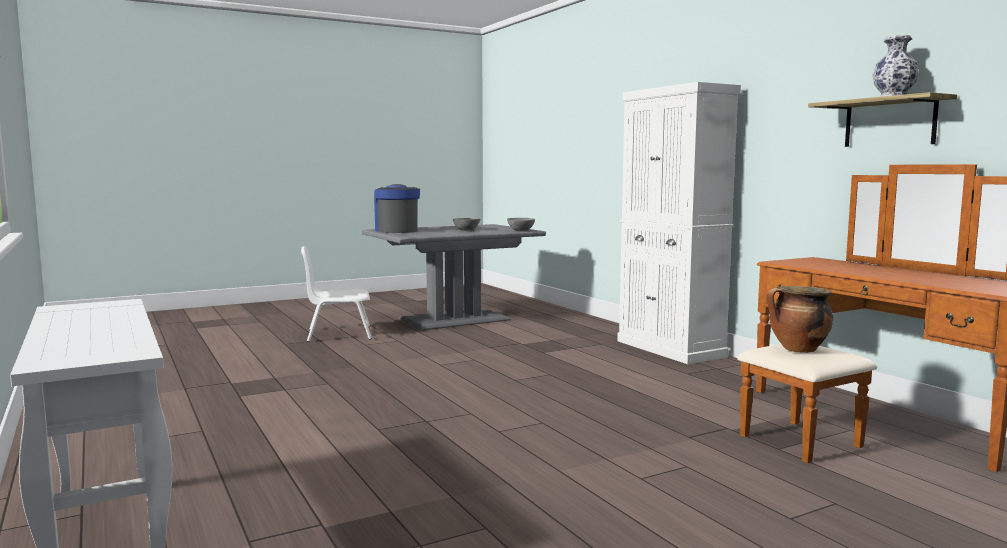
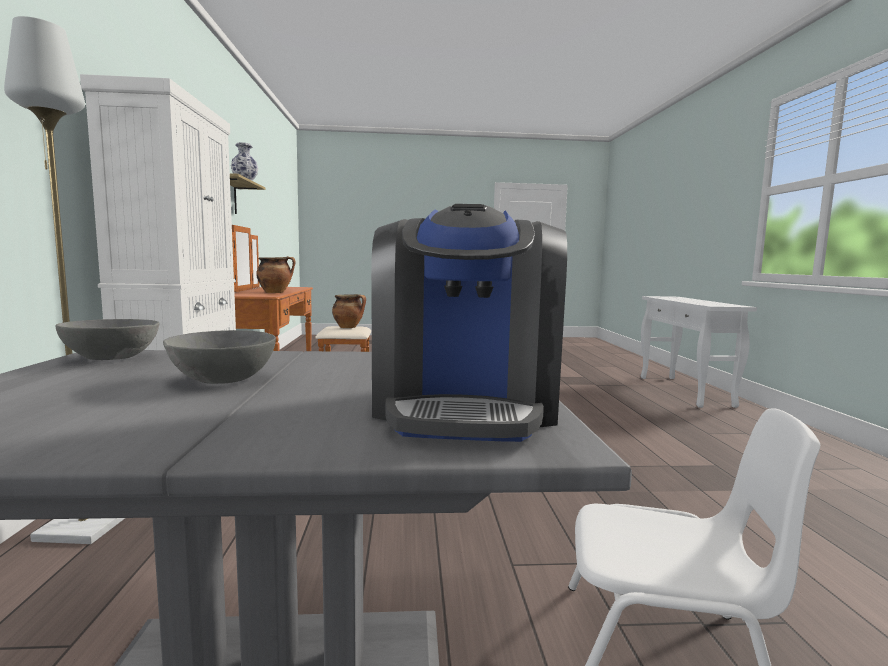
camera: 155 degrees left, 0 degrees up
(596, 325) = (85, 527): none -> grey floor lamp
(832, 268) = (276, 292): none -> cooking pot

